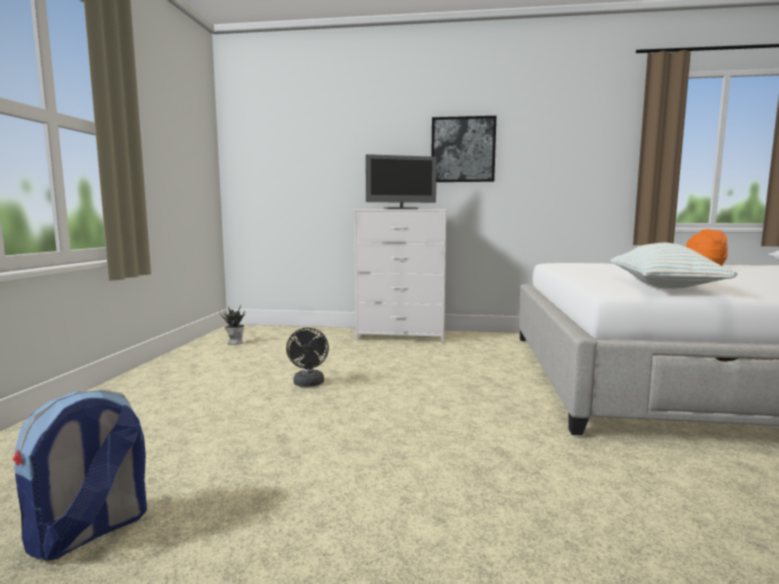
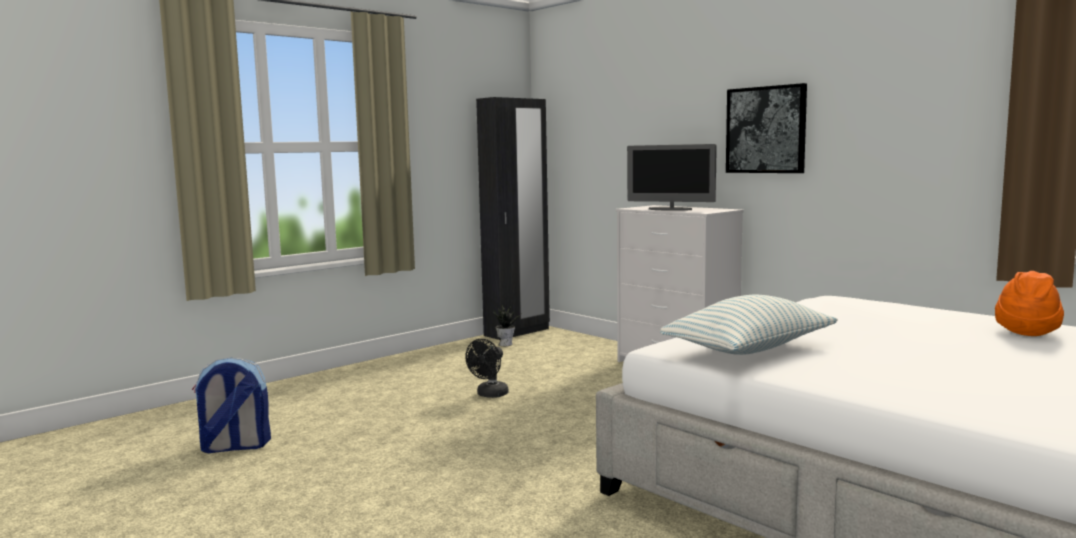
camera: 40 degrees right, 0 degrees up
(226, 332) = (517, 332): none -> black wardrobe

